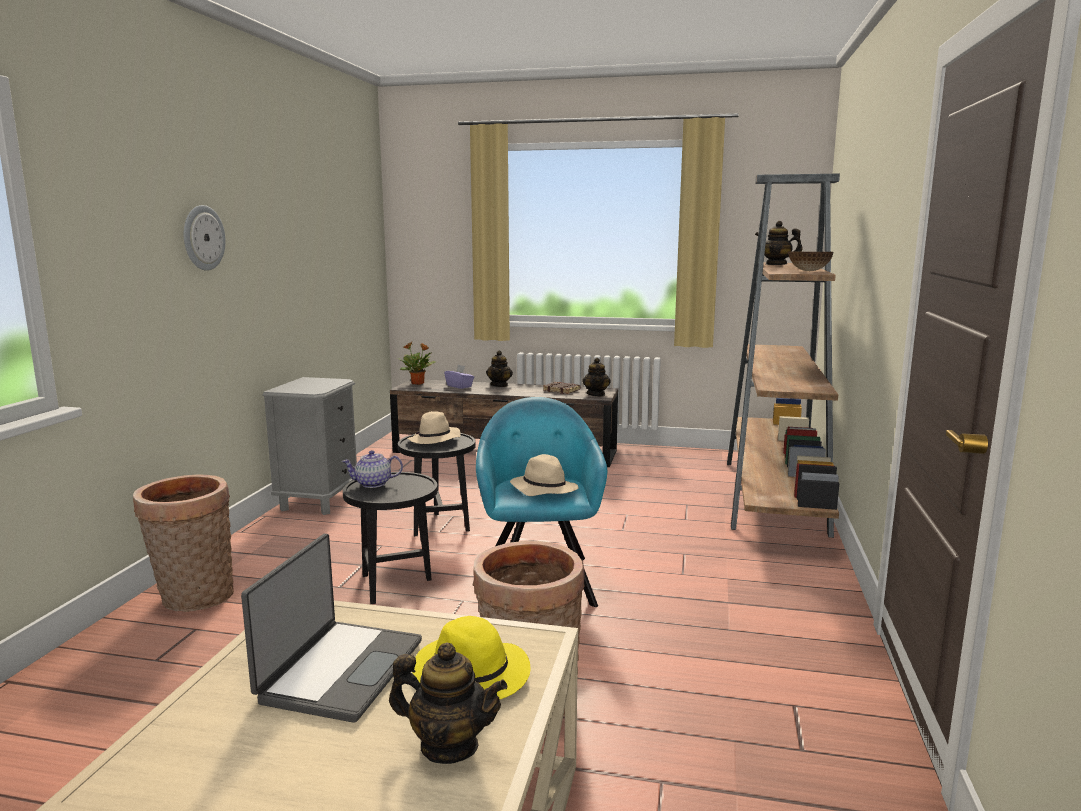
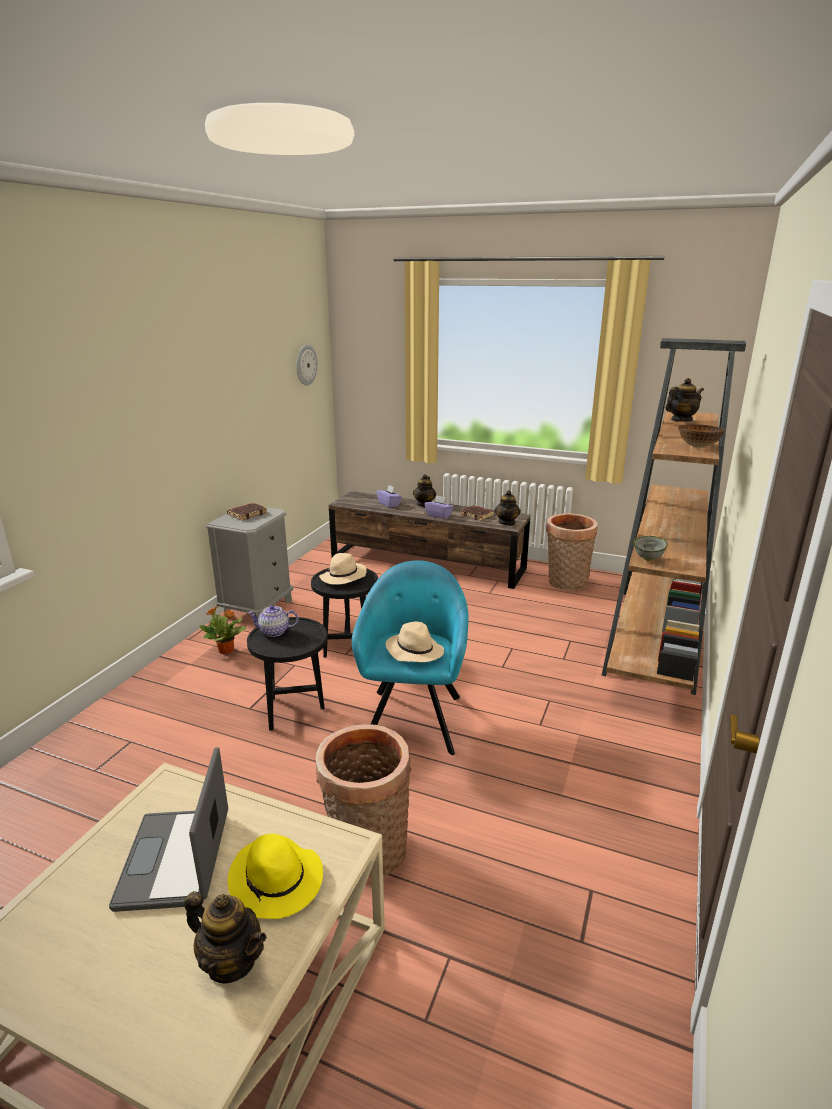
camera: 10 degrees right, 10 degrees up
(194, 599) = (137, 709): basket -> basket (566, 584)
(203, 238) = (143, 403): wall clock -> wall clock (305, 365)
(309, 383) = (247, 514): none -> brown book
(339, 670) = (177, 859): laptop -> laptop turned 150 degrees clockwise
(418, 383) = (355, 498): potted plant -> potted plant (226, 651)
(519, 392) = (439, 515): none -> purple tissue box
(775, 385) = (648, 559): none -> grey bowl
(776, 264) = (681, 420): teapot -> teapot turned 120 degrees clockwise

